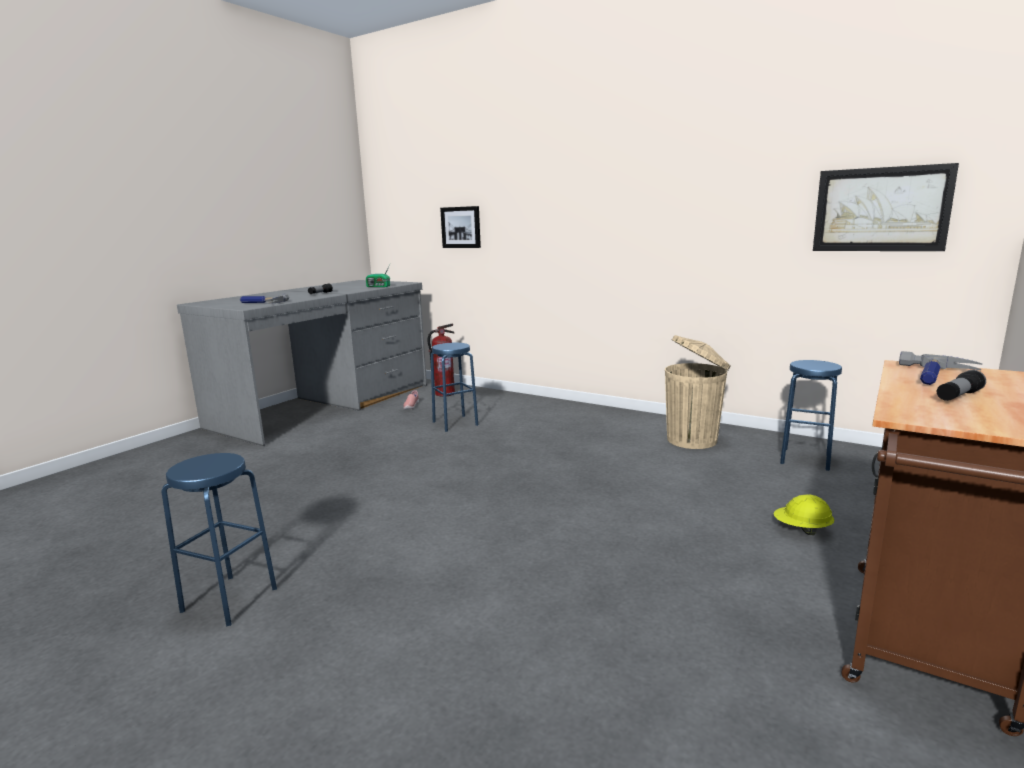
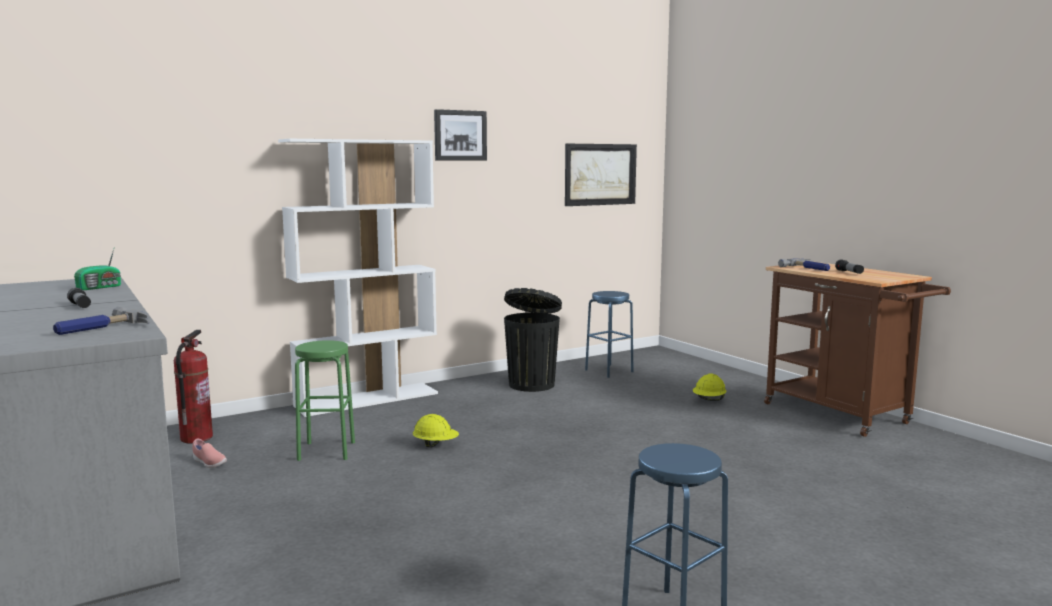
camera: 65 degrees left, 5 degrees down
(455, 423) = (326, 451): blue stool -> green stool
(461, 227) = (172, 188): picture -> picture (460, 135)
(498, 446) = (436, 445): none -> yellow hard hat
(565, 405) = (367, 399): none -> white bookcase
(693, 440) = (532, 384): beige trash can -> black trash can

